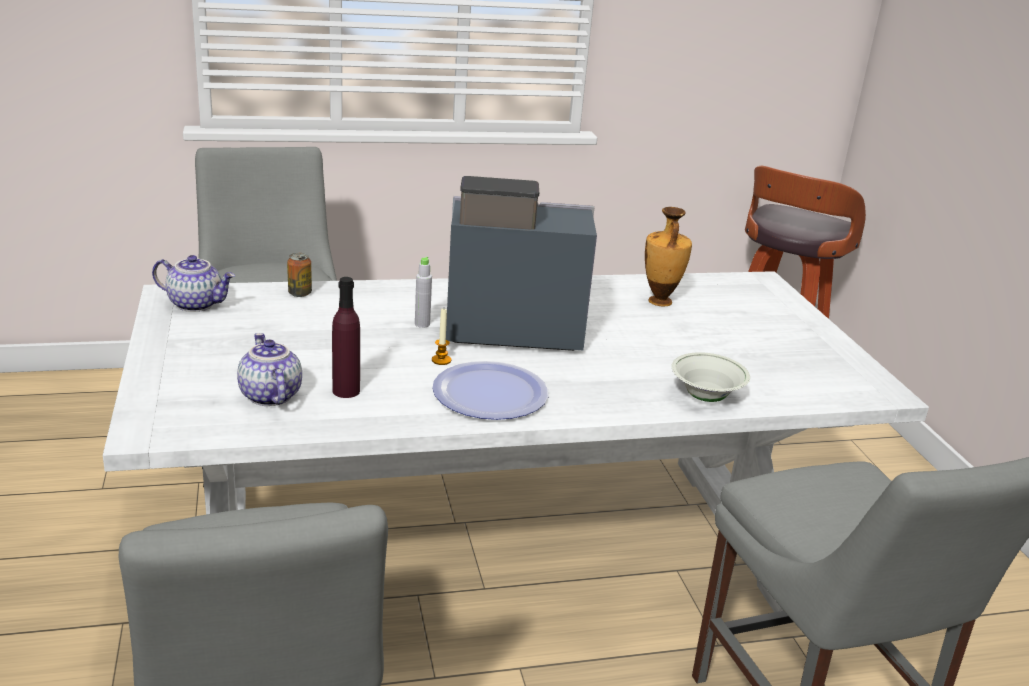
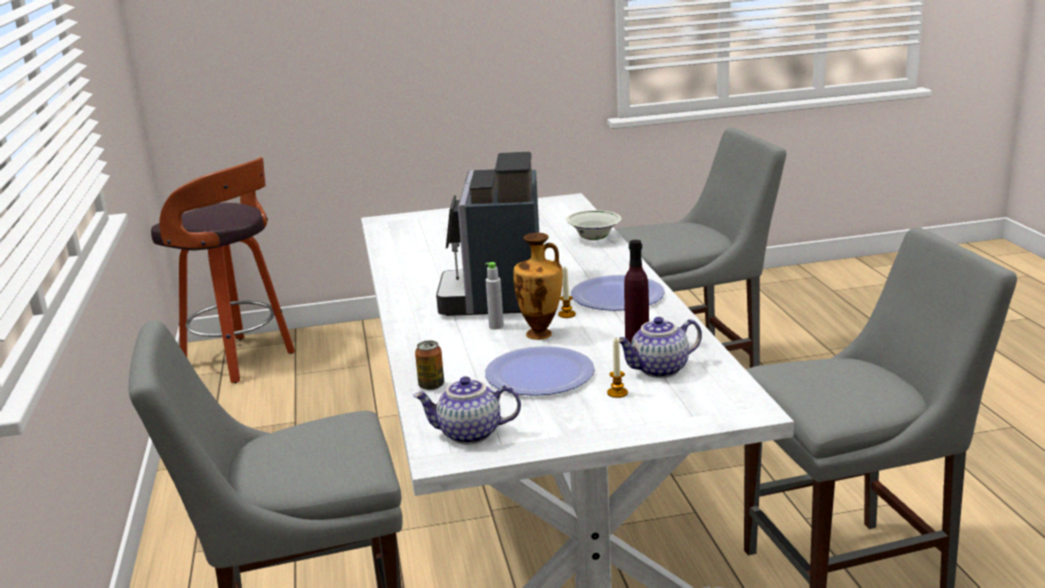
camera: 85 degrees left, 5 degrees down
(197, 304) = (469, 435): teapot -> teapot turned 105 degrees counterclockwise
(231, 369) = (617, 393): none -> candle
(296, 337) = (539, 374): none -> plate
(659, 302) = (432, 250): vase -> vase (541, 334)

